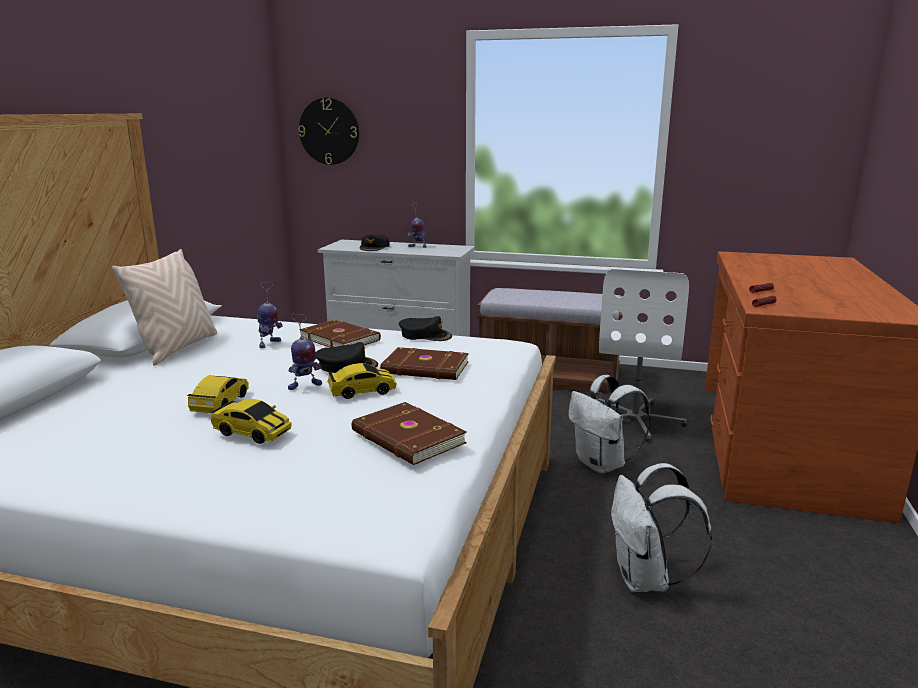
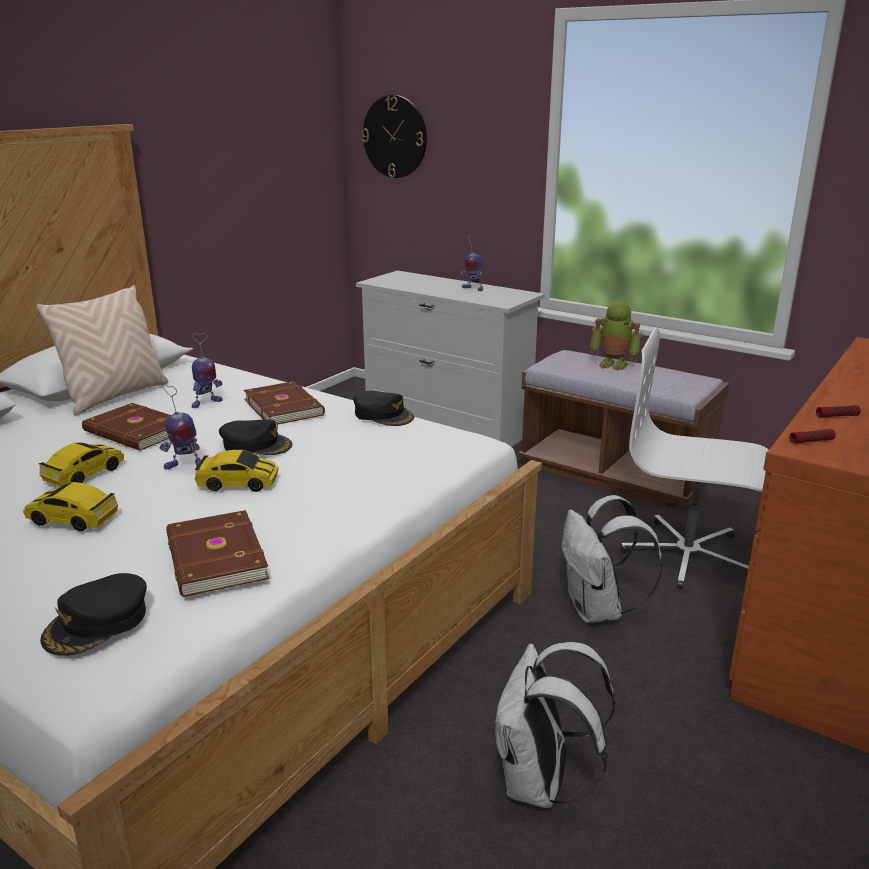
camera: 20 degrees right, 5 degrees up
(252, 433) = (72, 519): toy car -> toy car turned 150 degrees clockwise
(374, 247) = (421, 285): black cap -> black cap (98, 623)
(425, 368) = (335, 463): brown book -> brown book (135, 432)
(542, 292) = (614, 364): none -> toy robot
(635, 420) = (687, 555): white office chair -> white office chair turned 75 degrees clockwise

